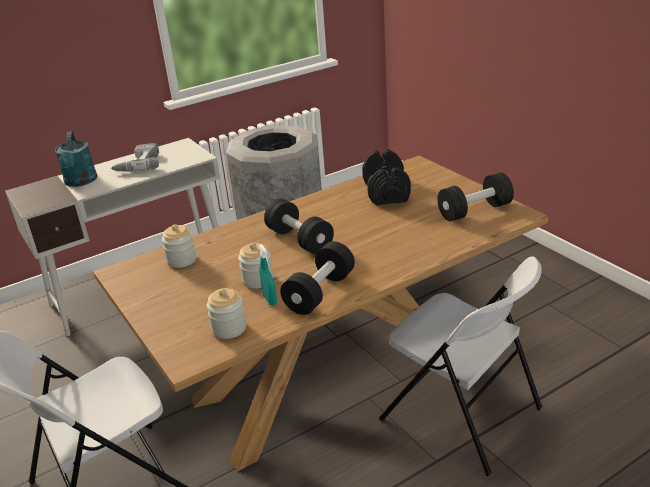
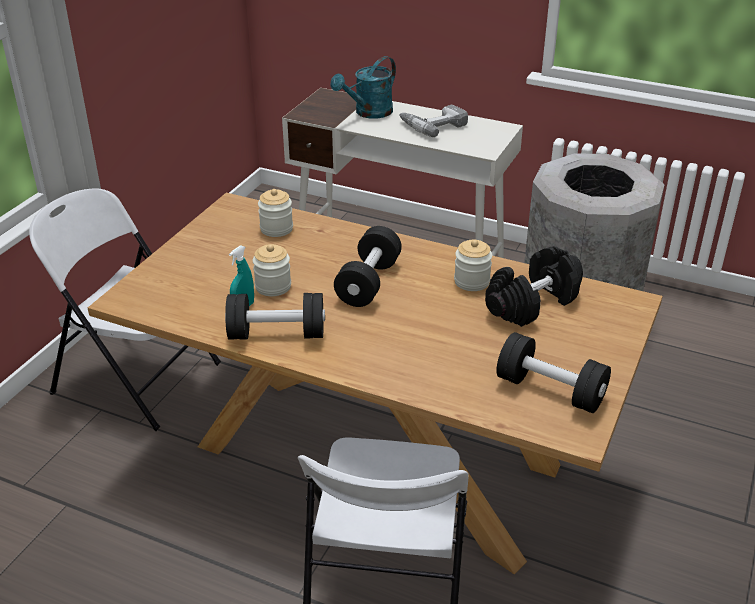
camera: 55 degrees right, 5 degrees up
(229, 328) = (182, 303): jar -> jar (471, 281)

